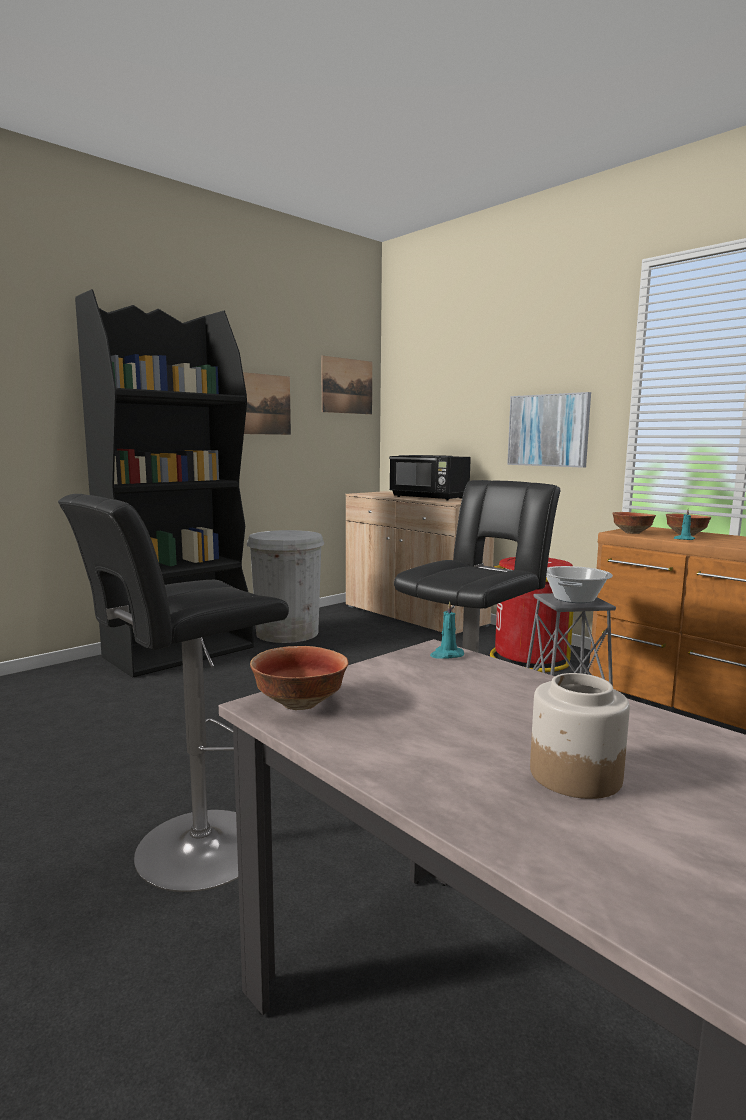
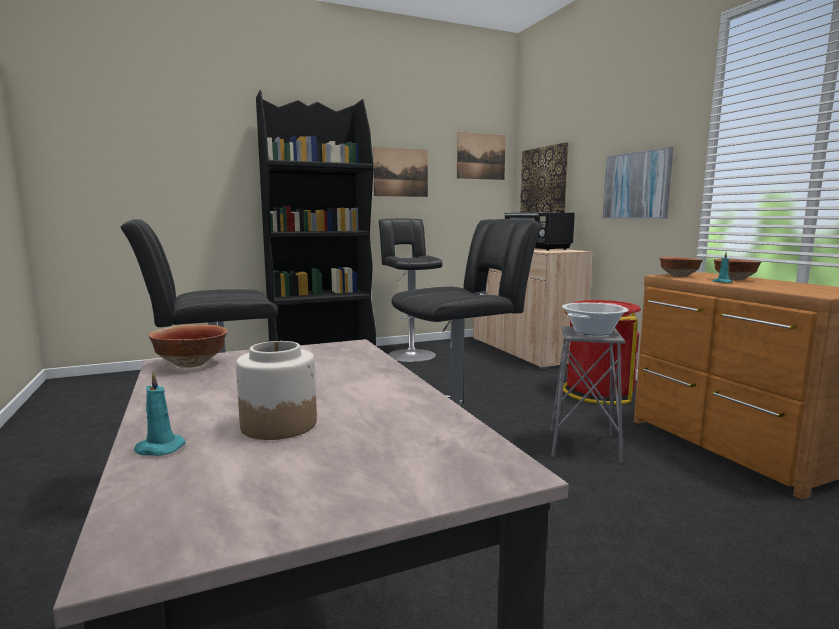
camera: 20 degrees right, 0 degrees up
(287, 633) = (410, 354): white trash can -> black stool
(425, 421) = (544, 183): none -> picture
(446, 655) = (352, 348): turquoise candle -> turquoise candle (158, 449)

